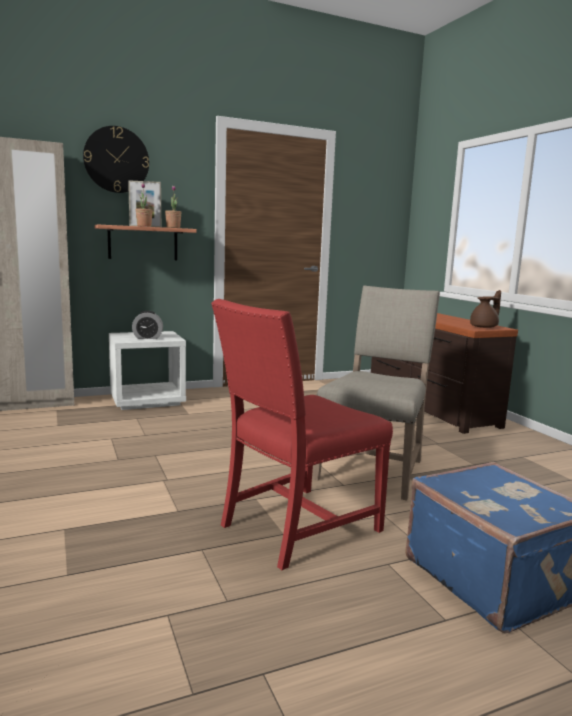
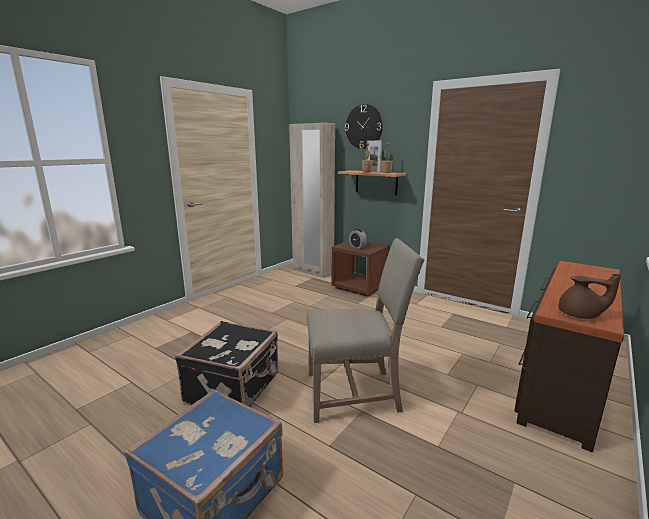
camera: 60 degrees right, 5 degrees up
(147, 400) = (360, 287): white nightstand -> brown nightstand
(295, 527) = (235, 388): red chair -> black suitcase

